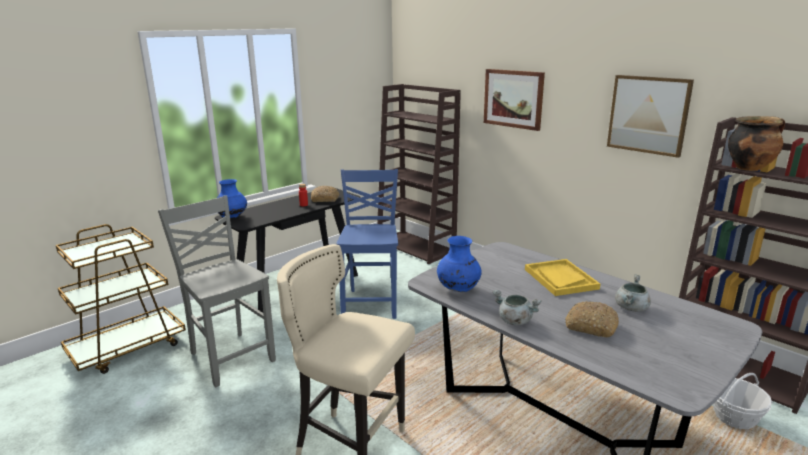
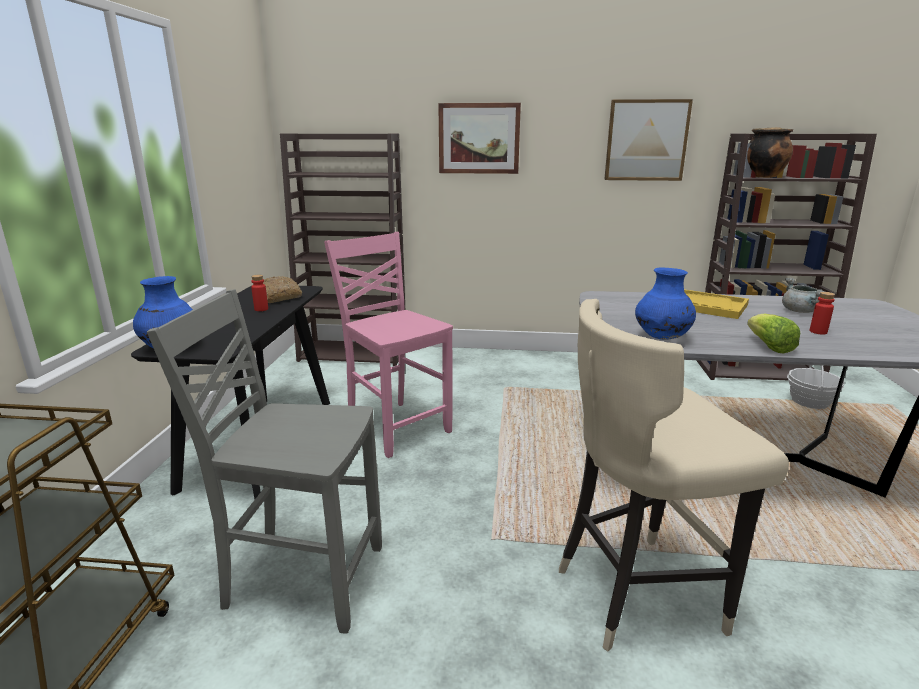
camera: 40 degrees left, 0 degrees up
(371, 303) = (396, 426): blue chair -> pink chair
(514, 321) = (769, 346): grey cooking pot -> lettuce
(590, 326) = (818, 332): bread -> red bottle

